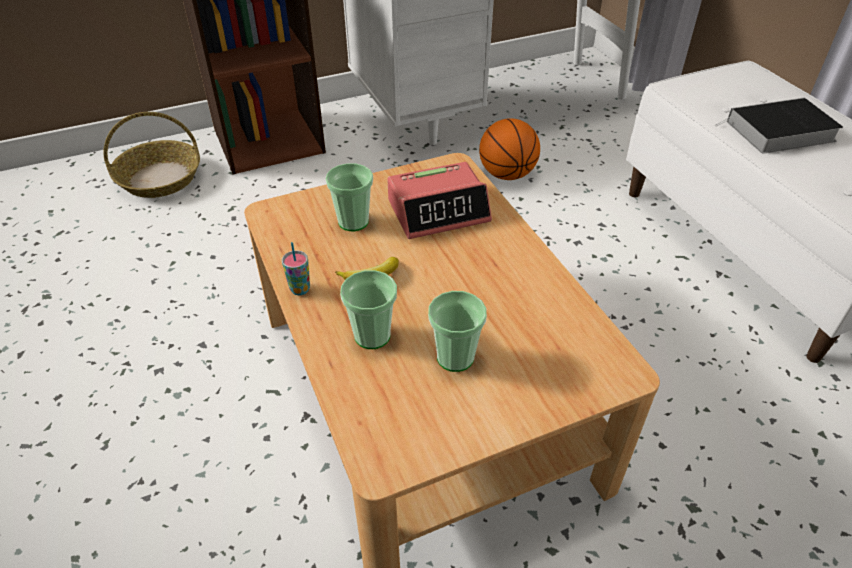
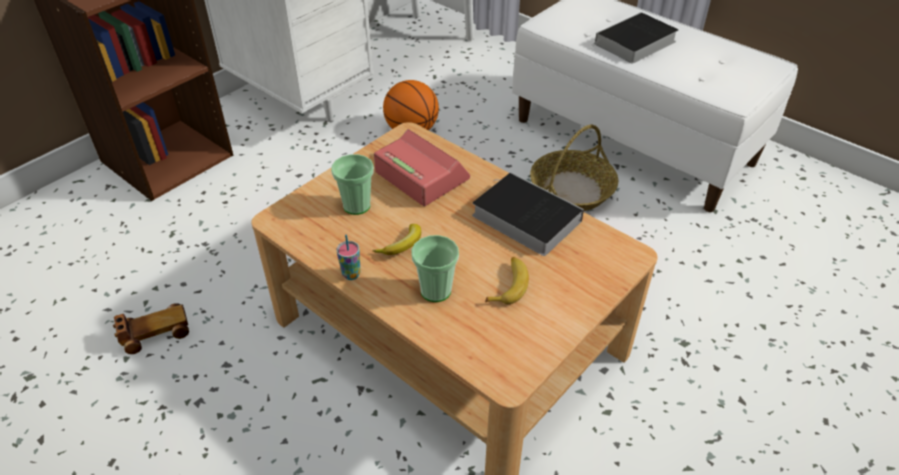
camera: 25 degrees left, 0 degrees up
(160, 178) = (75, 226): basket -> basket (572, 190)
(162, 294) = (155, 333): none -> toy car
(439, 210) = (421, 175): alarm clock -> alarm clock turned 90 degrees counterclockwise
(455, 357) = (508, 285): cup -> banana
(520, 288) = (523, 217): none -> book

